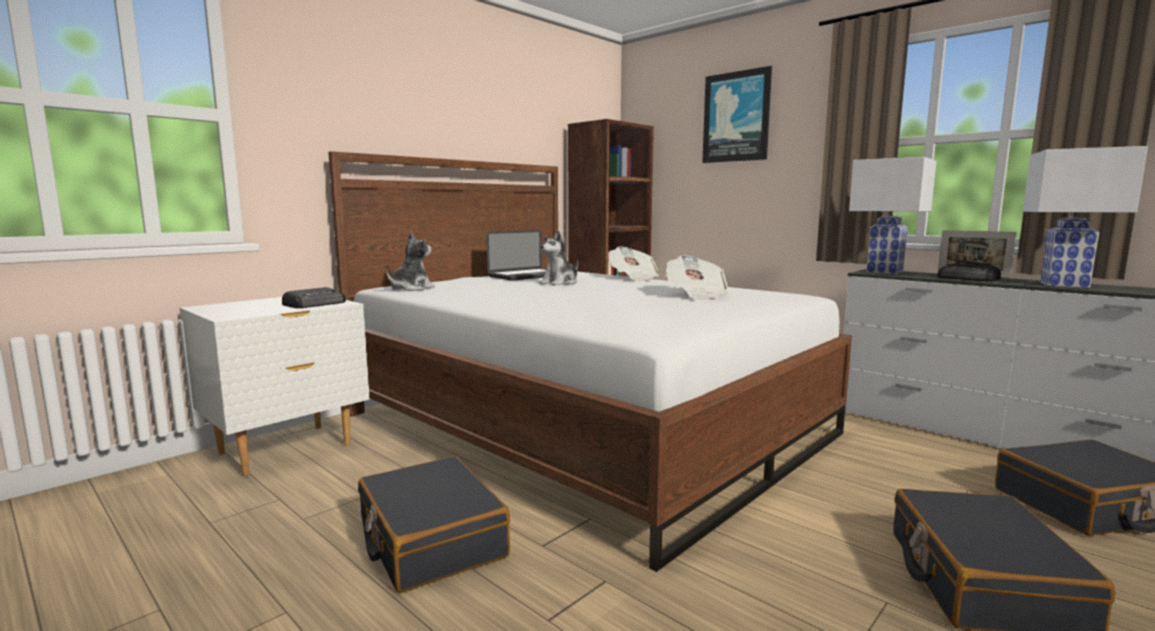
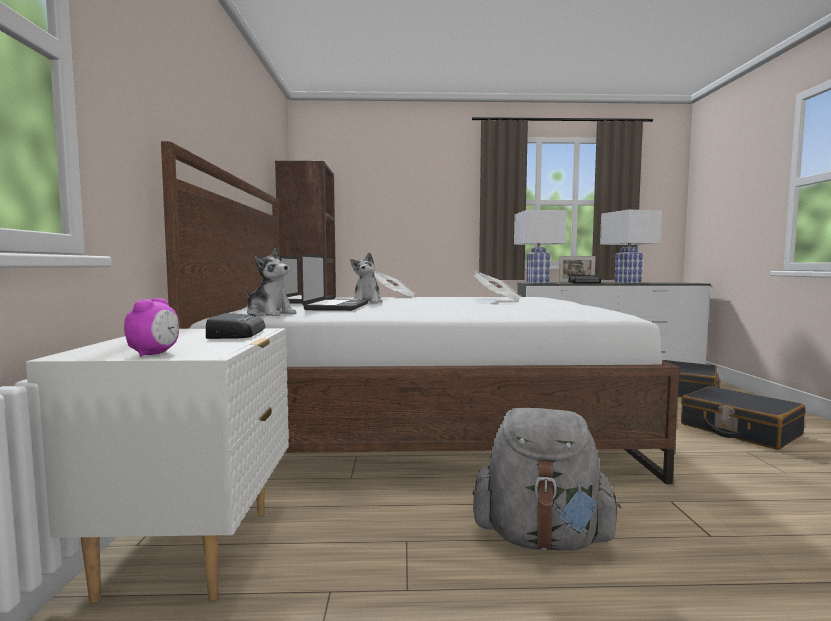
camera: 45 degrees left, 5 degrees down
(219, 312) = (154, 354): none -> alarm clock
(411, 289) = (269, 314): plush toy -> plush toy turned 135 degrees clockwise
(431, 540) = (542, 538): black suitcase -> grey backpack
(495, 286) = (337, 307): none -> laptop
(736, 117) = (405, 175): picture -> none

